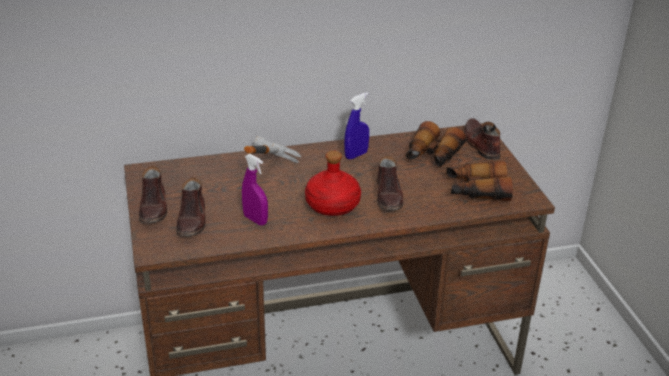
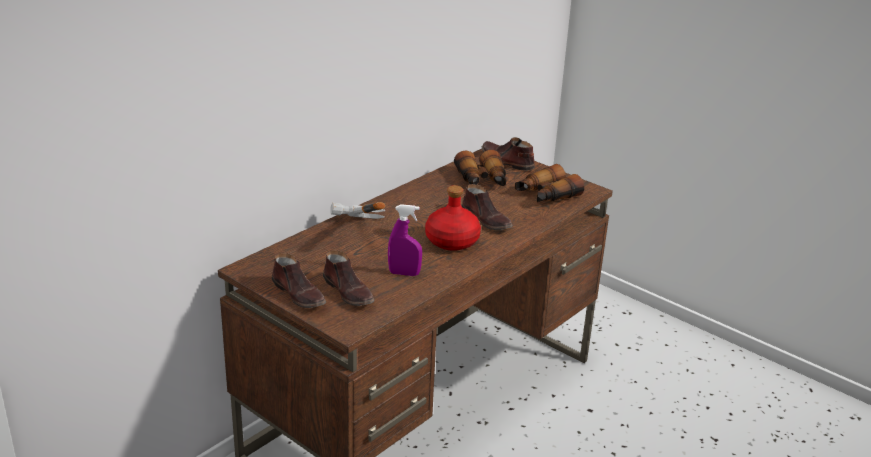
camera: 35 degrees left, 5 degrees down
(356, 155) = (421, 198): blue spray bottle -> none

